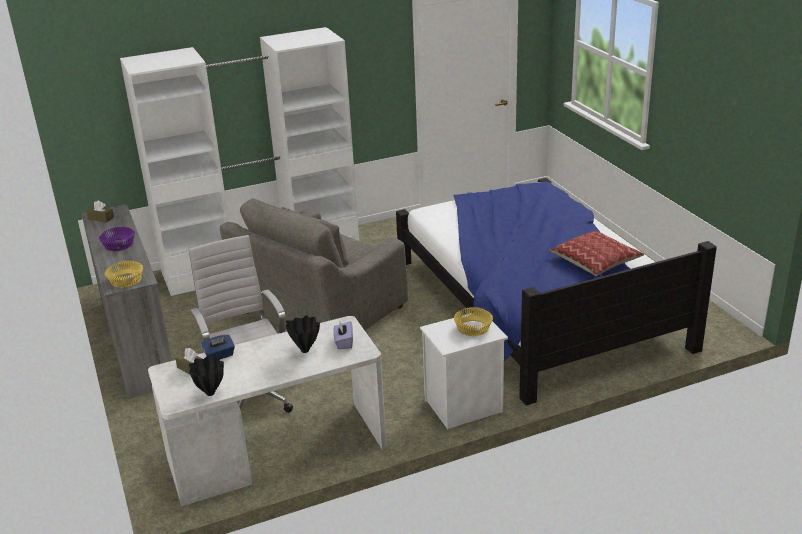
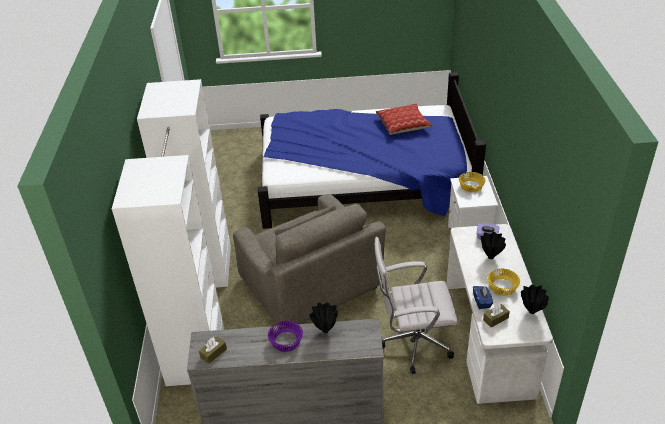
camera: 70 degrees left, 10 degrees up
(125, 280) = (363, 339): yellow bowl -> yellow bowl (502, 287)
(136, 260) = (325, 330): none -> black vase

